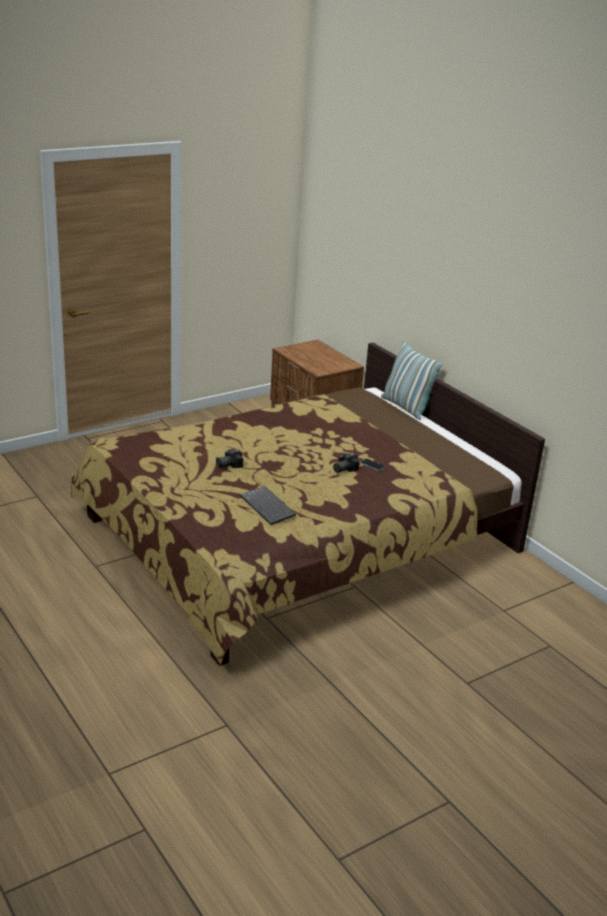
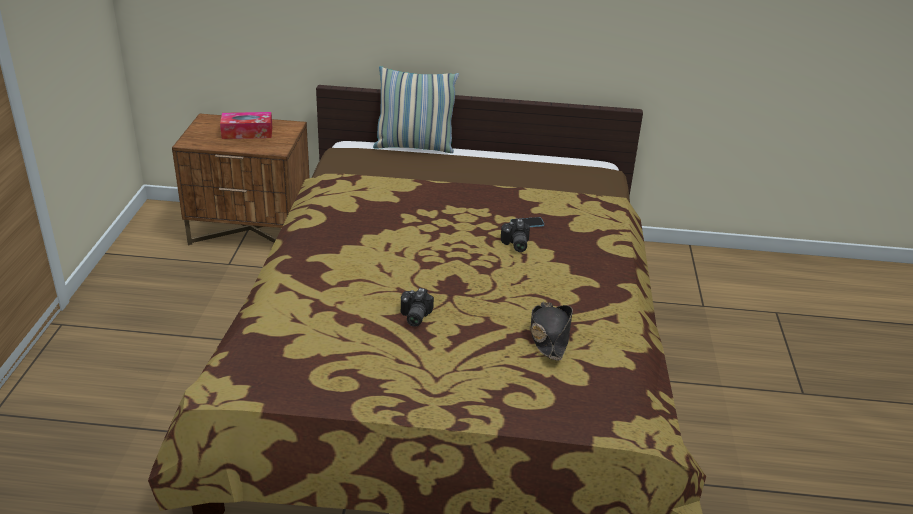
camera: 50 degrees left, 5 degrees up
(269, 507) = (549, 335): keyboard -> black hat
(321, 358) = (247, 132): none -> tissue box

